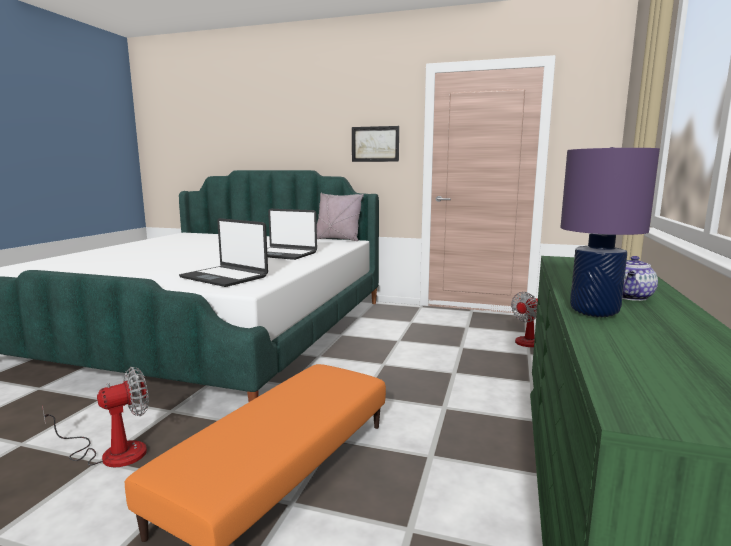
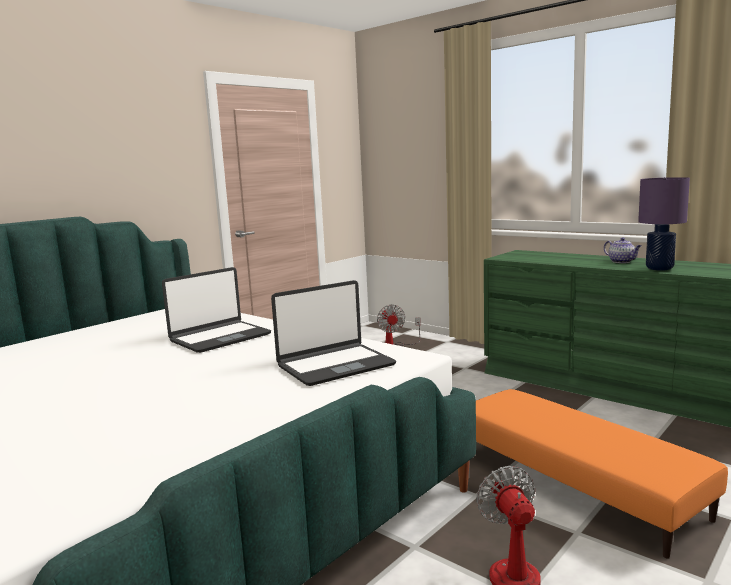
camera: 65 degrees left, 0 degrees up
(337, 239) = (157, 312): purple pillow -> none
(375, 144) = (156, 171): picture -> none

